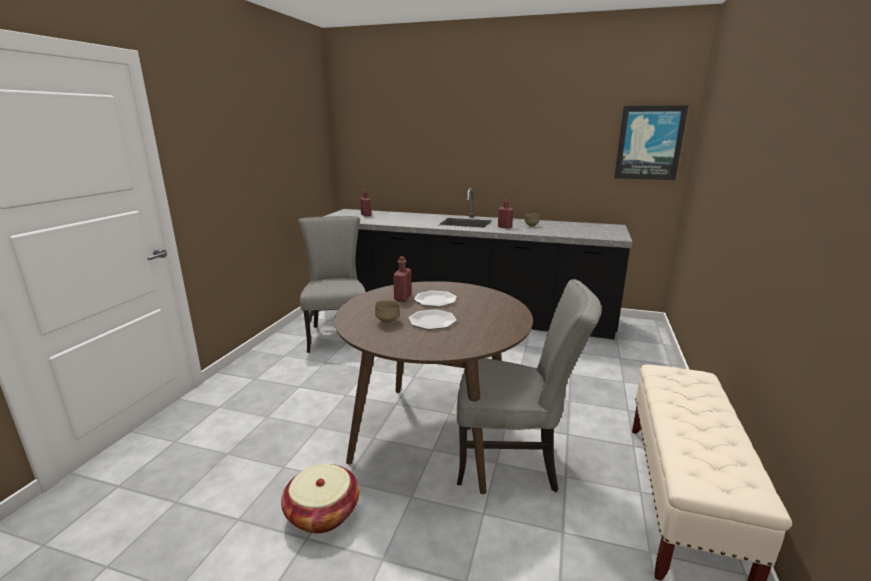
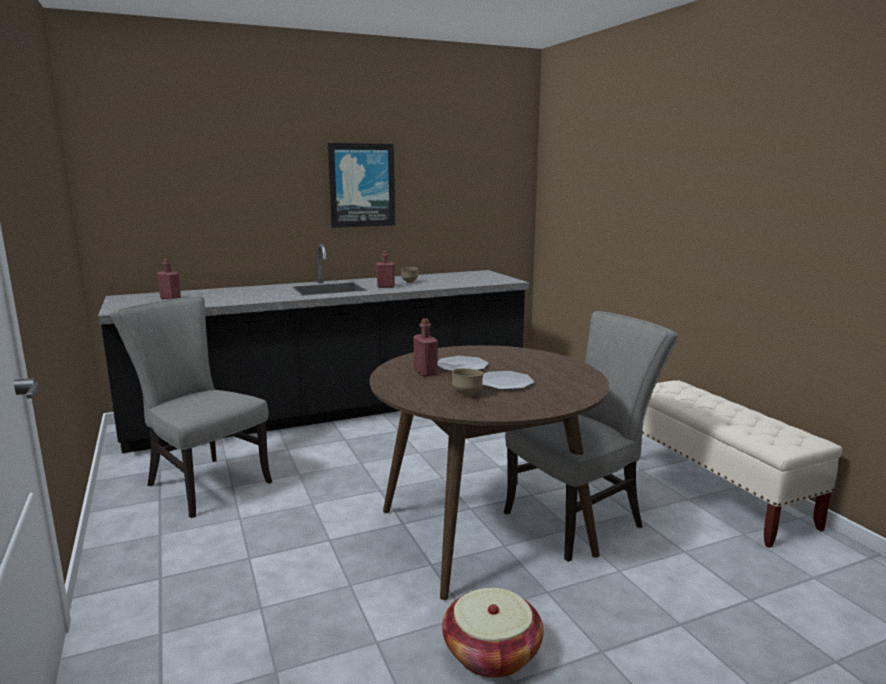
camera: 40 degrees left, 5 degrees down
(649, 143) = (499, 181): picture -> picture (361, 185)

